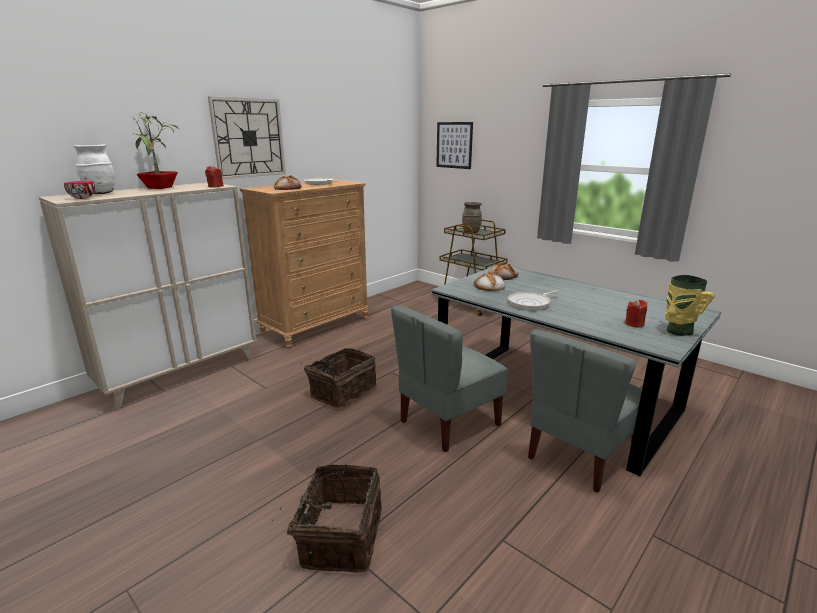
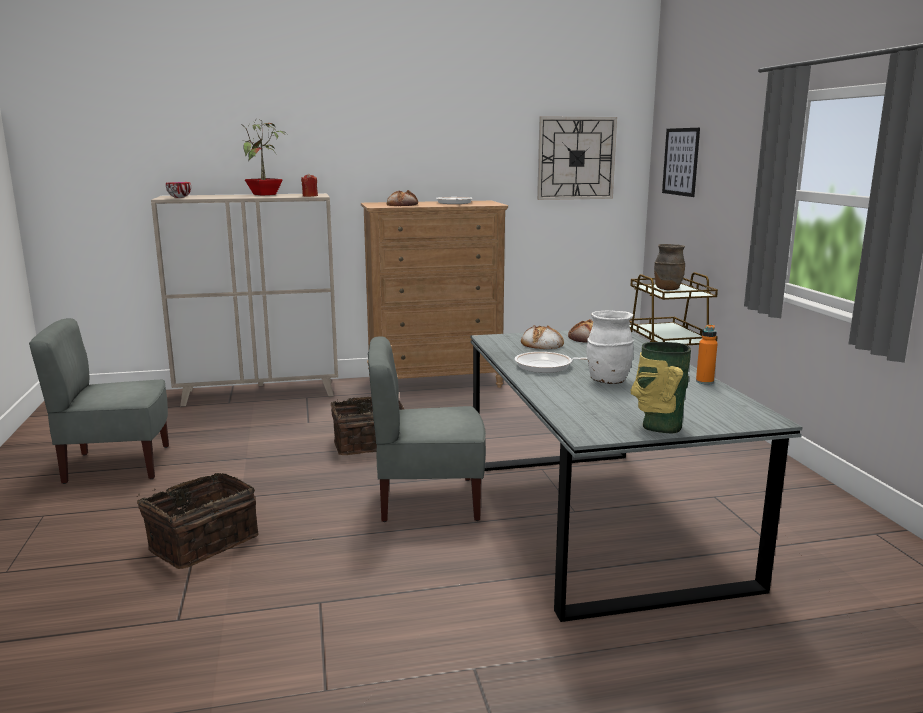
camera: 35 degrees right, 5 degrees down
(100, 193) = (205, 195): white vase -> white vase (607, 381)
(248, 138) = (378, 147): wall clock -> wall clock (576, 158)
(579, 456) = (521, 578): grey chair -> grey chair (117, 465)
(623, 293) = (704, 382): none -> orange bottle
(634, 324) = (620, 408): red candle -> none

